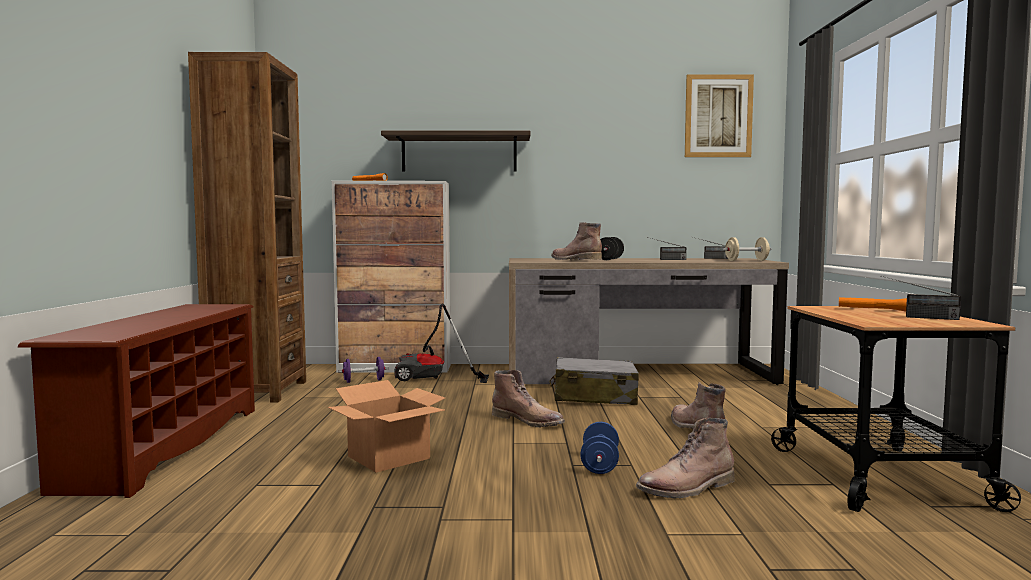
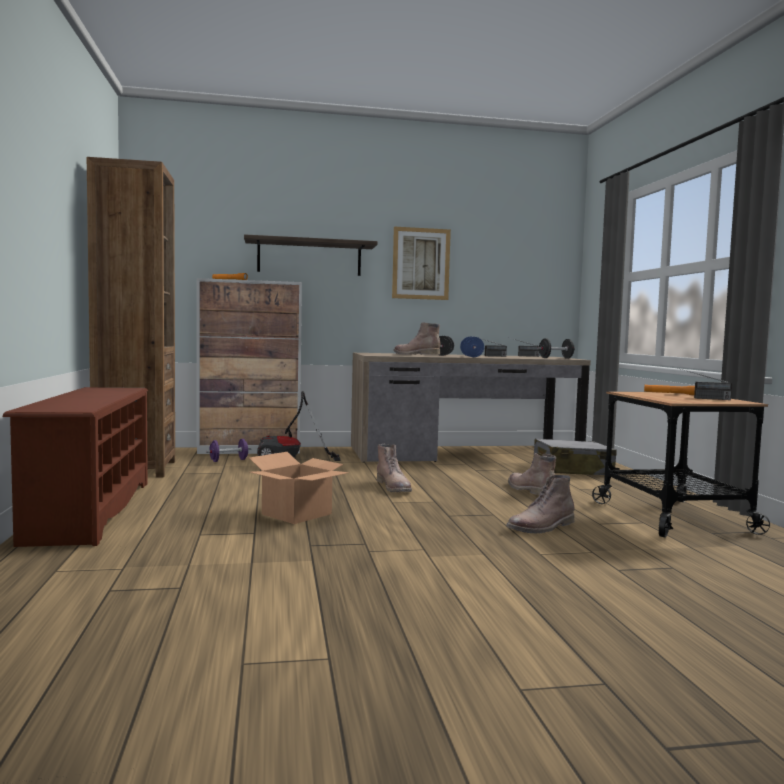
camera: 10 degrees left, 0 degrees up
(528, 421) = (394, 487): brown boot -> brown boot turned 45 degrees clockwise
(594, 397) = (438, 470): grey suitcase -> grey suitcase (571, 470)
(600, 464) = (469, 515): blue dumbbell -> blue dumbbell (471, 356)
(718, 116) = (530, 236): picture -> picture (421, 263)
(746, 260) = (556, 358): beige dumbbell -> black dumbbell

